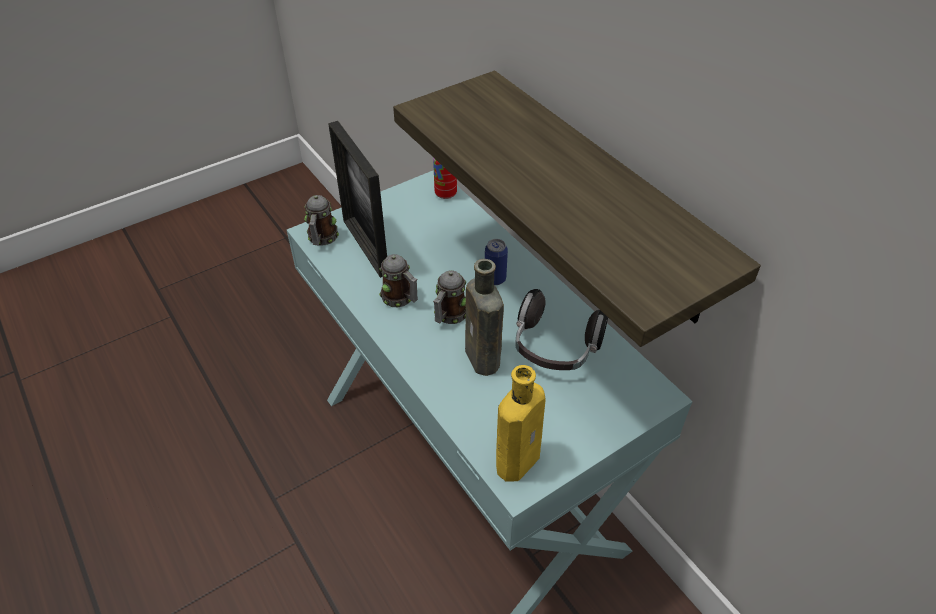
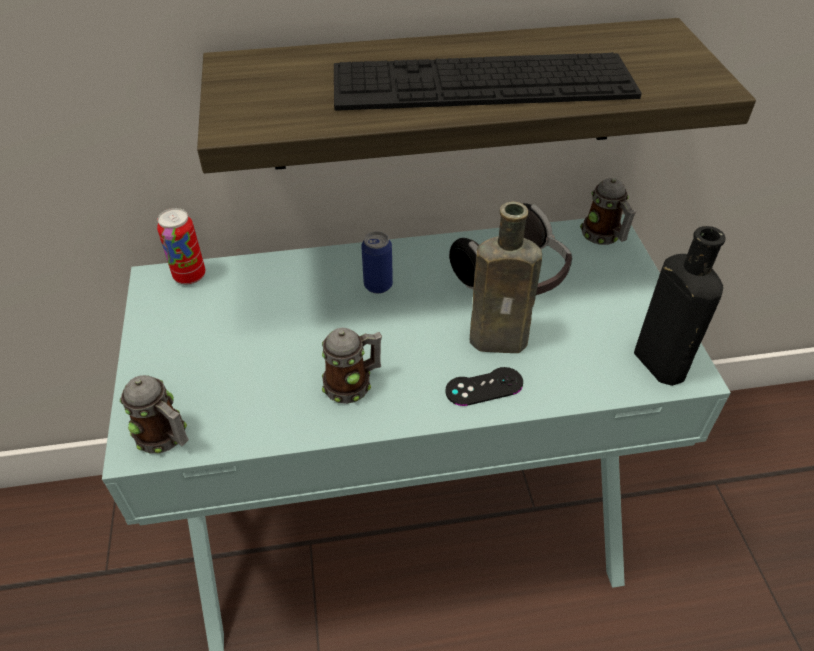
camera: 65 degrees left, 0 degrees up
(365, 246) = (224, 390): picture frame -> none
(433, 363) = (484, 387): none -> black game controller
(449, 315) = (413, 346): mug -> mug (604, 236)
(519, 459) = (656, 360): yellow bottle -> black bottle
(548, 184) = (482, 82): none -> keyboard

